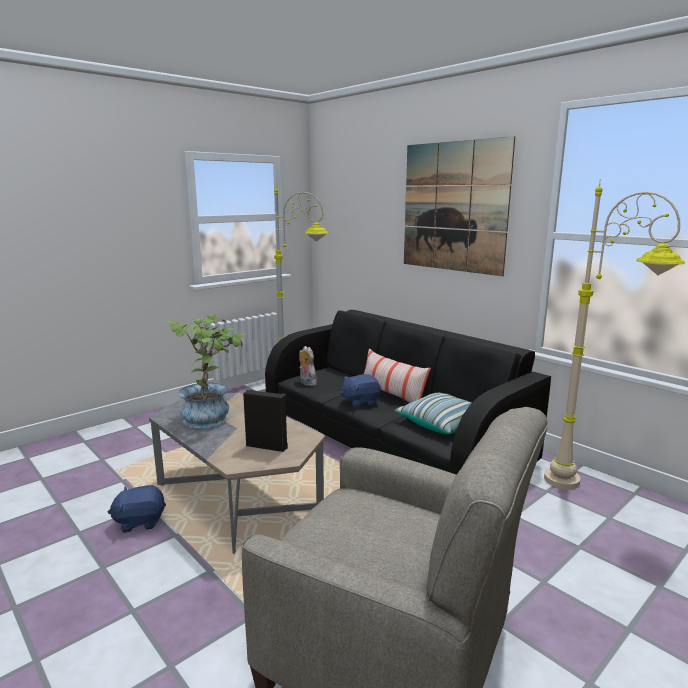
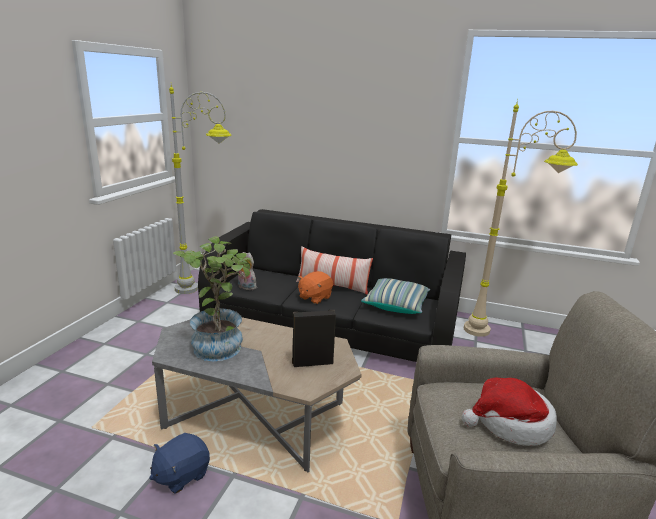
camera: 30 degrees left, 5 degrees up
(360, 402) = (314, 297): blue plush toy -> orange plush toy
(373, 540) = (510, 423): none -> hat
(454, 207) = (364, 112): picture -> none

